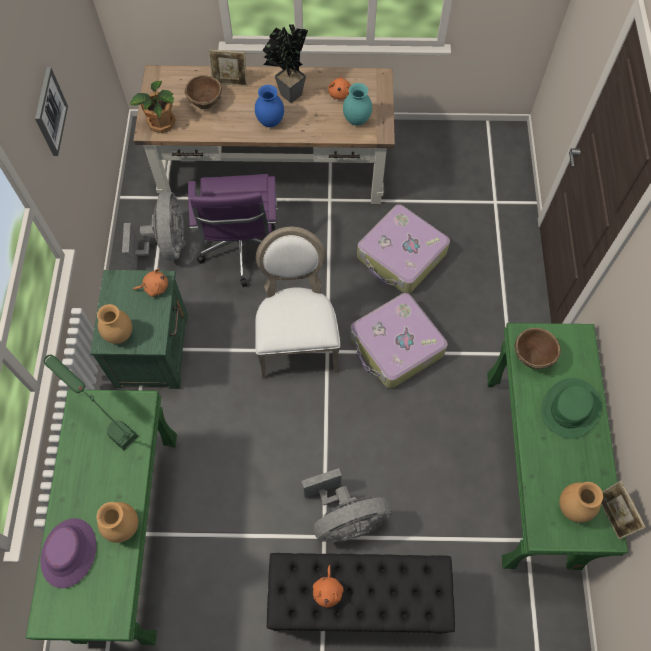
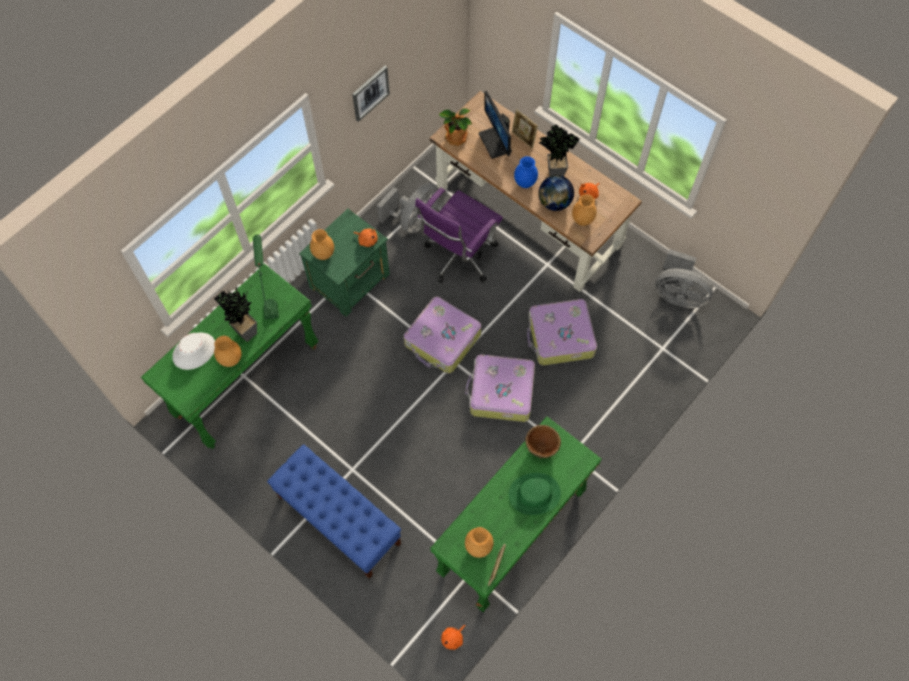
camera: 40 degrees right, 0 degrees up
(68, 552) = (194, 351): purple hat -> white hat
(112, 479) = (246, 330): none -> potted plant
(206, 102) = (496, 142): brown bowl -> monitor
(297, 339) = (442, 340): white chair -> suitcase
(315, 121) = (554, 203): none -> globe
(328, 590) = (315, 488): orange plush toy -> orange plush toy (453, 638)
(345, 518) = (373, 469): grey fan -> grey fan (677, 295)
(357, 120) = (582, 220): turquoise vase -> brown vase
(357, 600) = (338, 520): black bench -> blue bench

